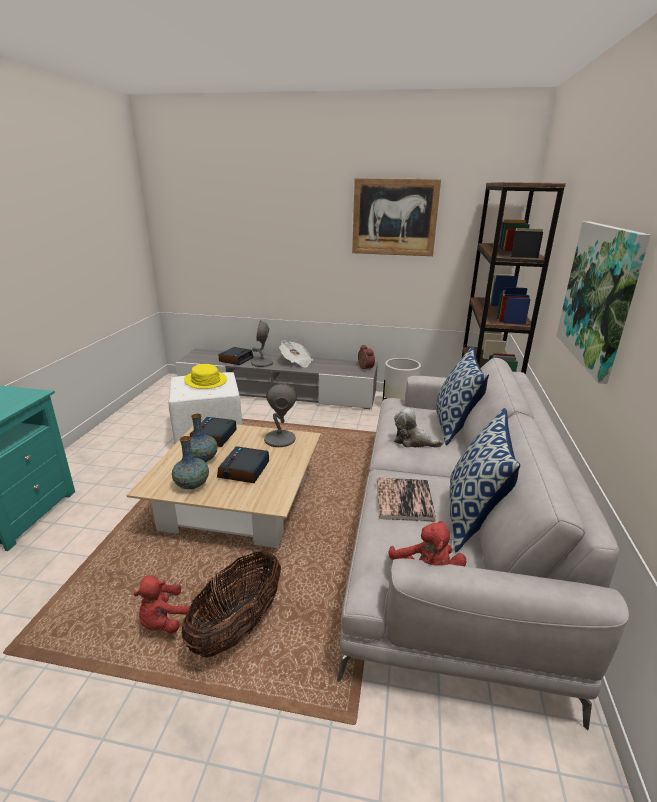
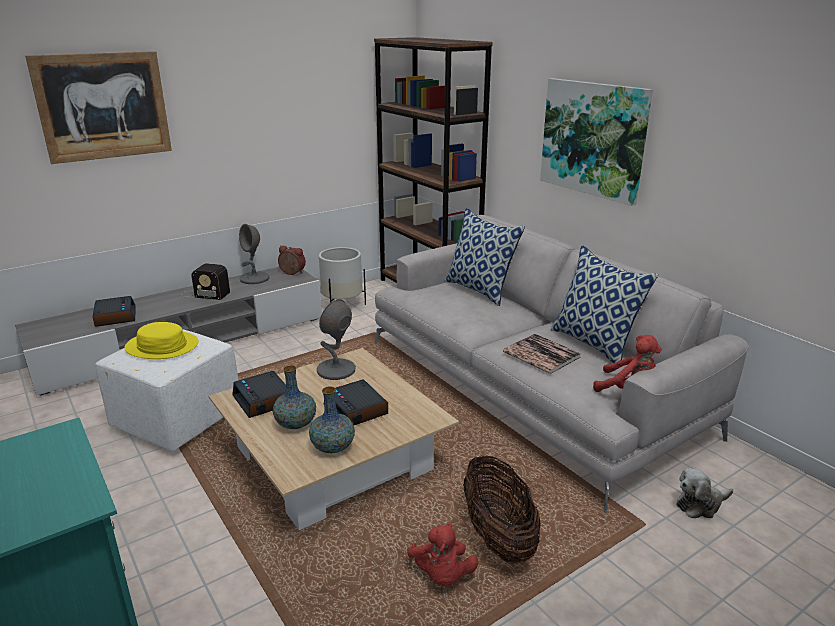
camera: 45 degrees left, 0 degrees up
(262, 363) = (160, 308): grey table lamp -> grey table lamp (254, 278)
(296, 362) = (204, 293): newspaper -> radio
(394, 217) = (285, 84): picture -> picture (103, 106)
(413, 441) = (473, 313): plush toy -> plush toy (700, 504)

